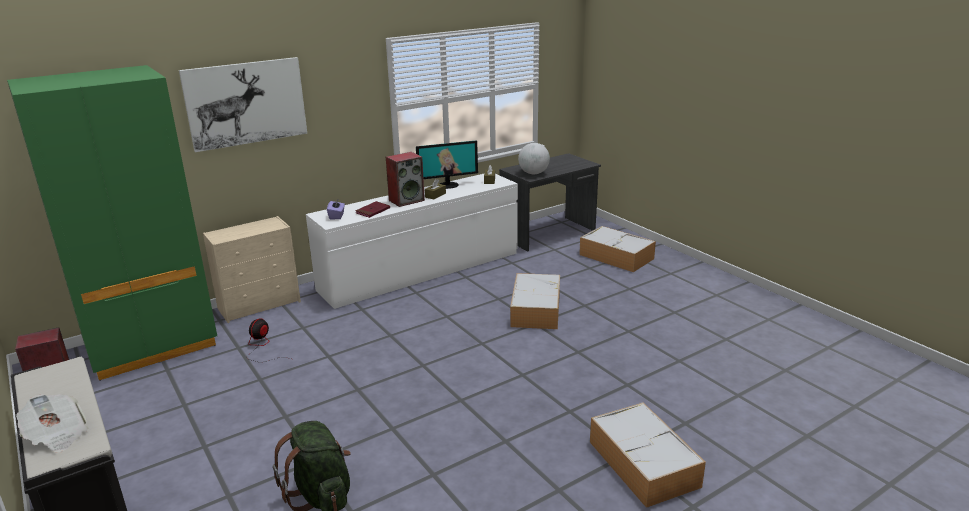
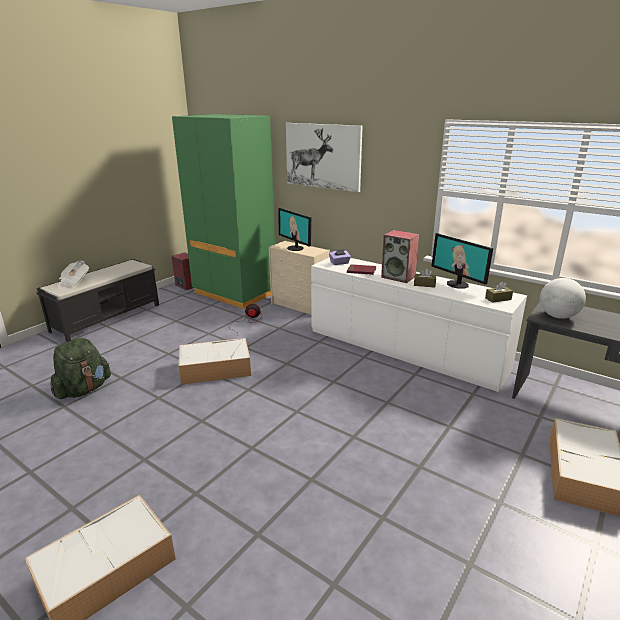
camera: 70 degrees right, 0 degrees up
(244, 231) = (295, 248): none -> monitor
(535, 309) = (383, 430): storage box -> storage box (216, 368)

